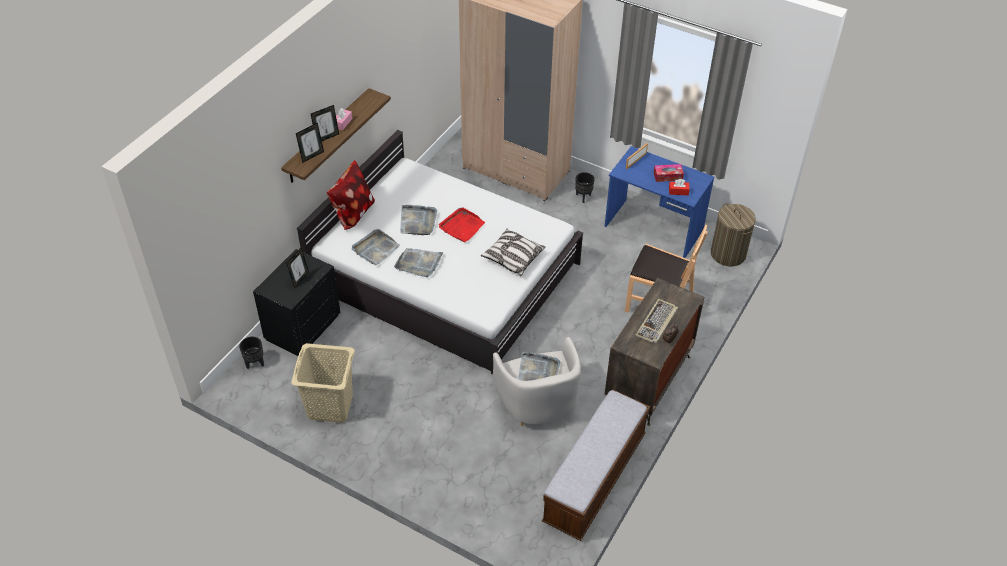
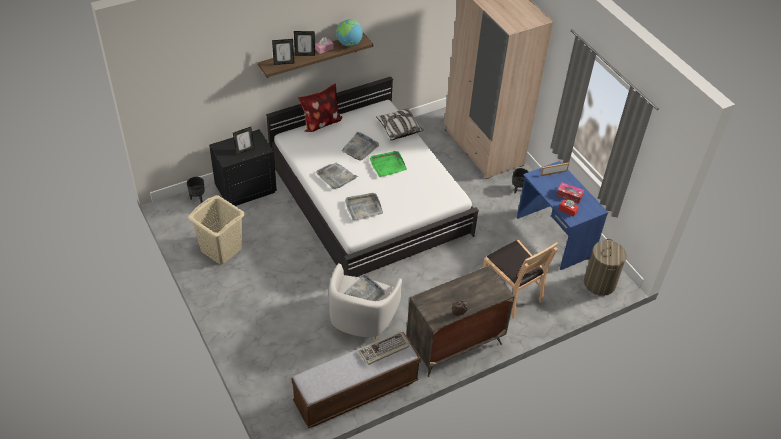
camera: 30 degrees right, 0 degrees up
(365, 106) = (349, 44): none -> globe
(375, 249) = (315, 154): grey tray -> grey tray (363, 208)
(461, 226) = (387, 165): red tray -> green tray
(513, 258) = (405, 203): pillow -> pillow (399, 129)
(657, 323) = (460, 297): keyboard -> keyboard (384, 350)

